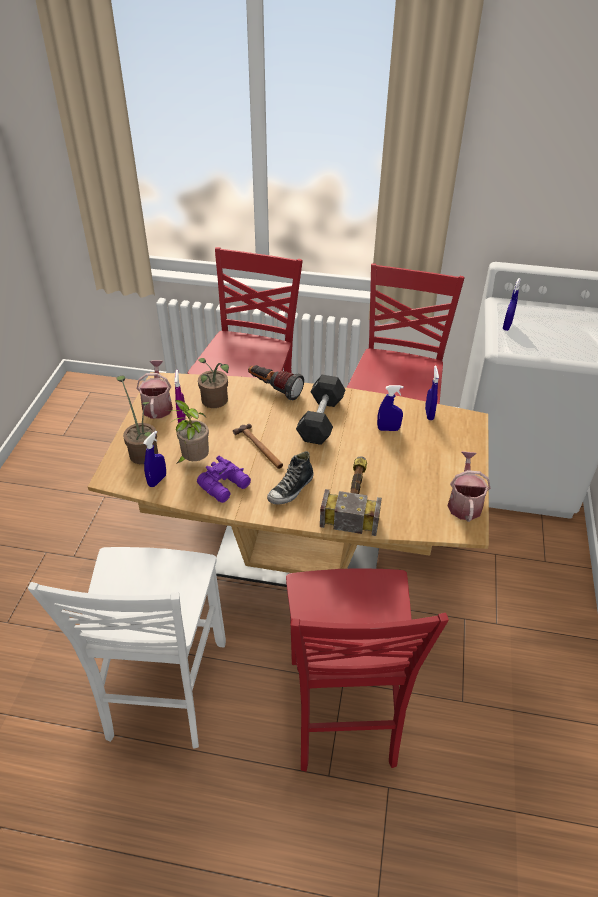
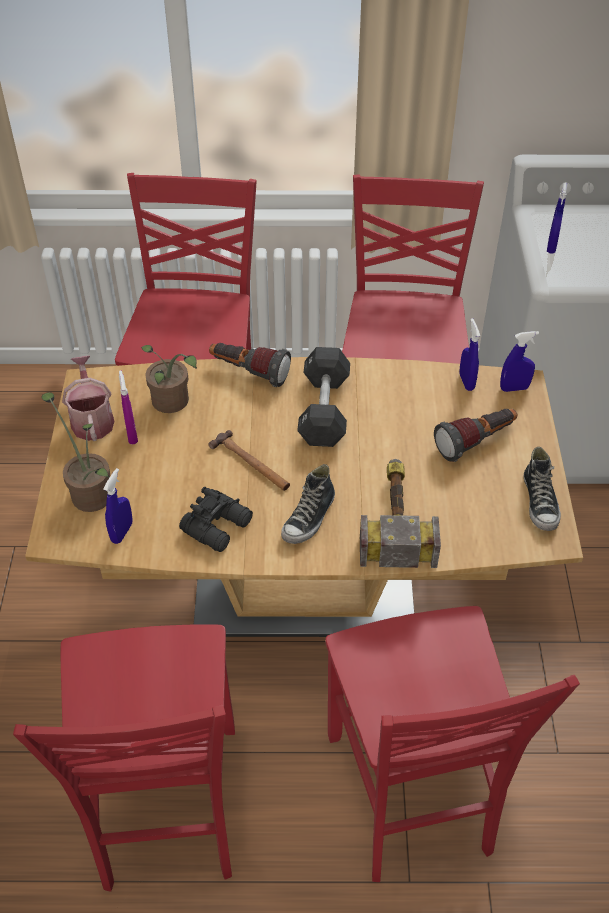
camera: 10 degrees left, 5 degrees up
(164, 691) = (166, 809): white chair -> red chair
(194, 460) = (165, 495): potted plant -> none
(225, 486) = (219, 526): purple binoculars -> black binoculars
(388, 429) = (417, 411): blue spray bottle -> blue spray bottle (514, 388)
(426, 455) = (476, 442): none -> flashlight
(464, 502) = (540, 503): watering can -> shoe

